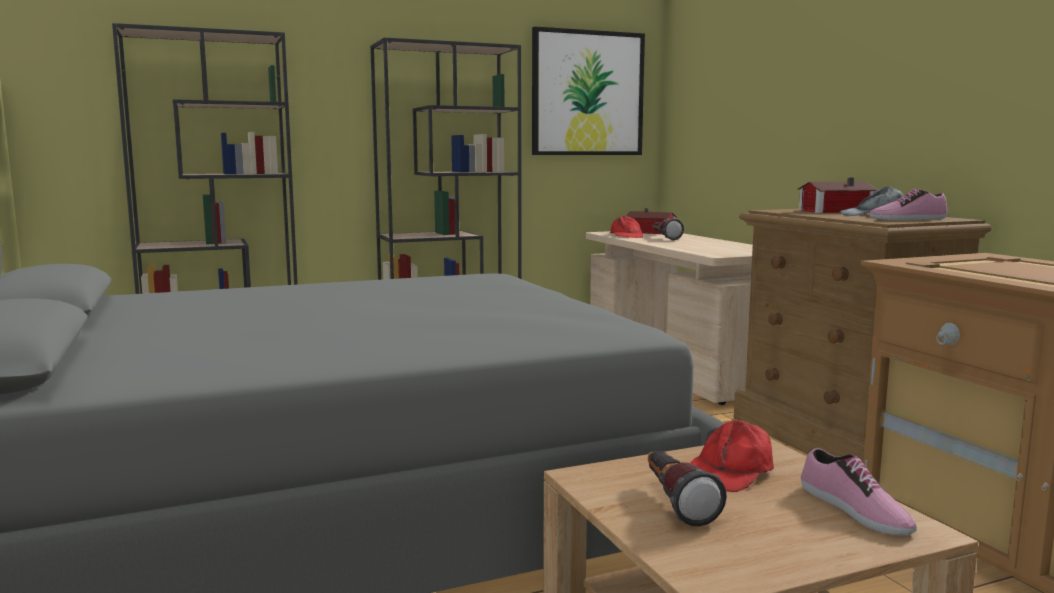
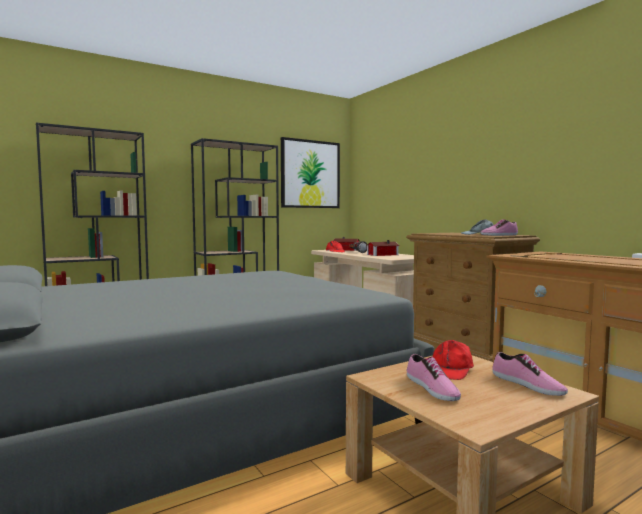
camera: 10 degrees left, 5 degrees down
(675, 504) = (431, 388): flashlight -> shoe
(833, 211) = (455, 233): toy house -> toy house (381, 254)

